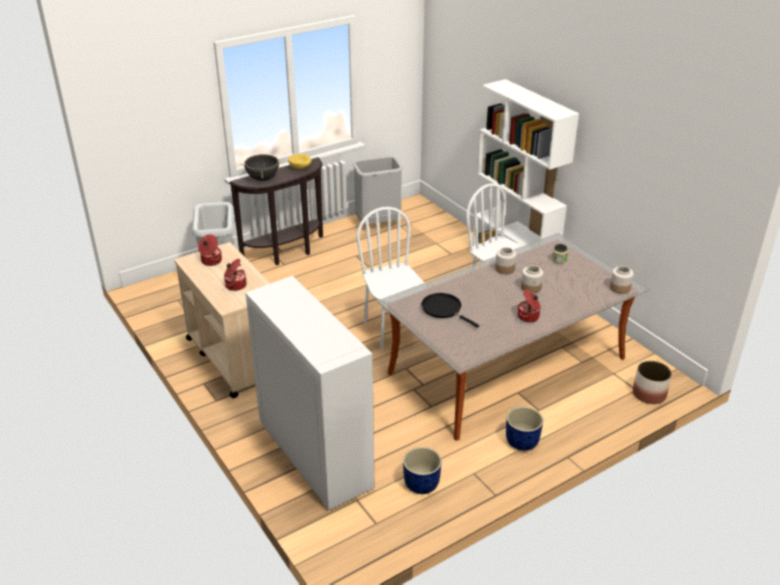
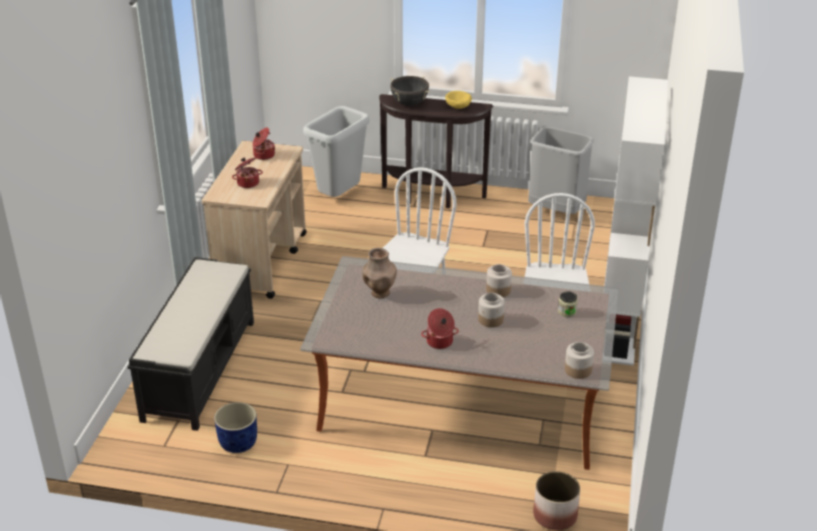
camera: 45 degrees right, 0 degrees up
(313, 455) = (200, 368): white cabinet -> black bench
(444, 309) = (380, 293): black frying pan -> brown vase
(521, 442) = (366, 469): blue planter -> none

